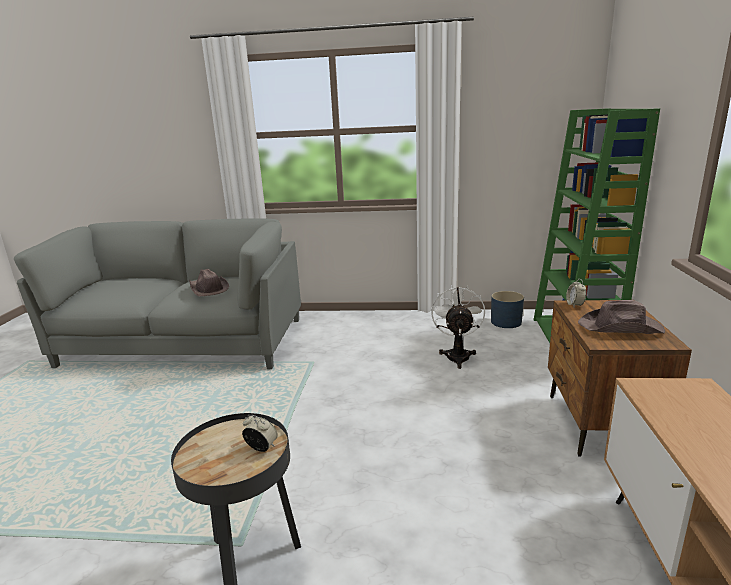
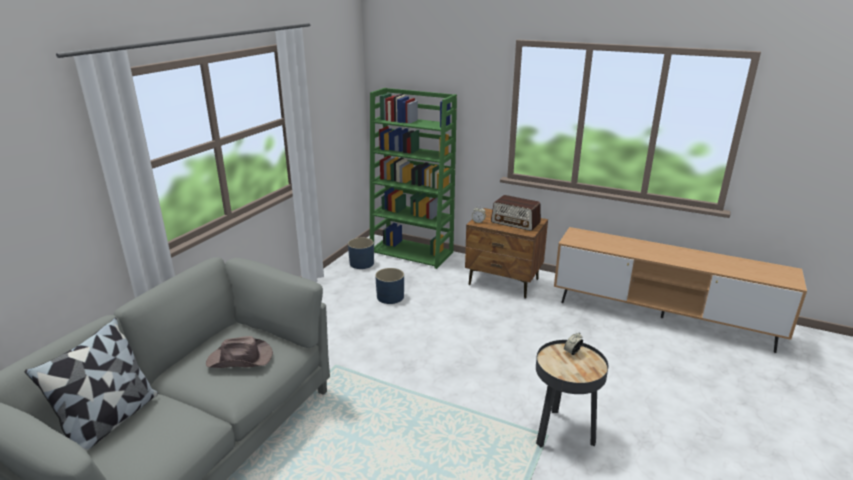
camera: 70 degrees left, 5 degrees up
(135, 280) = (110, 421): none -> pillow
(457, 355) = (390, 297): white fan -> blue planter
(621, 327) = (515, 223): brown hat -> radio

